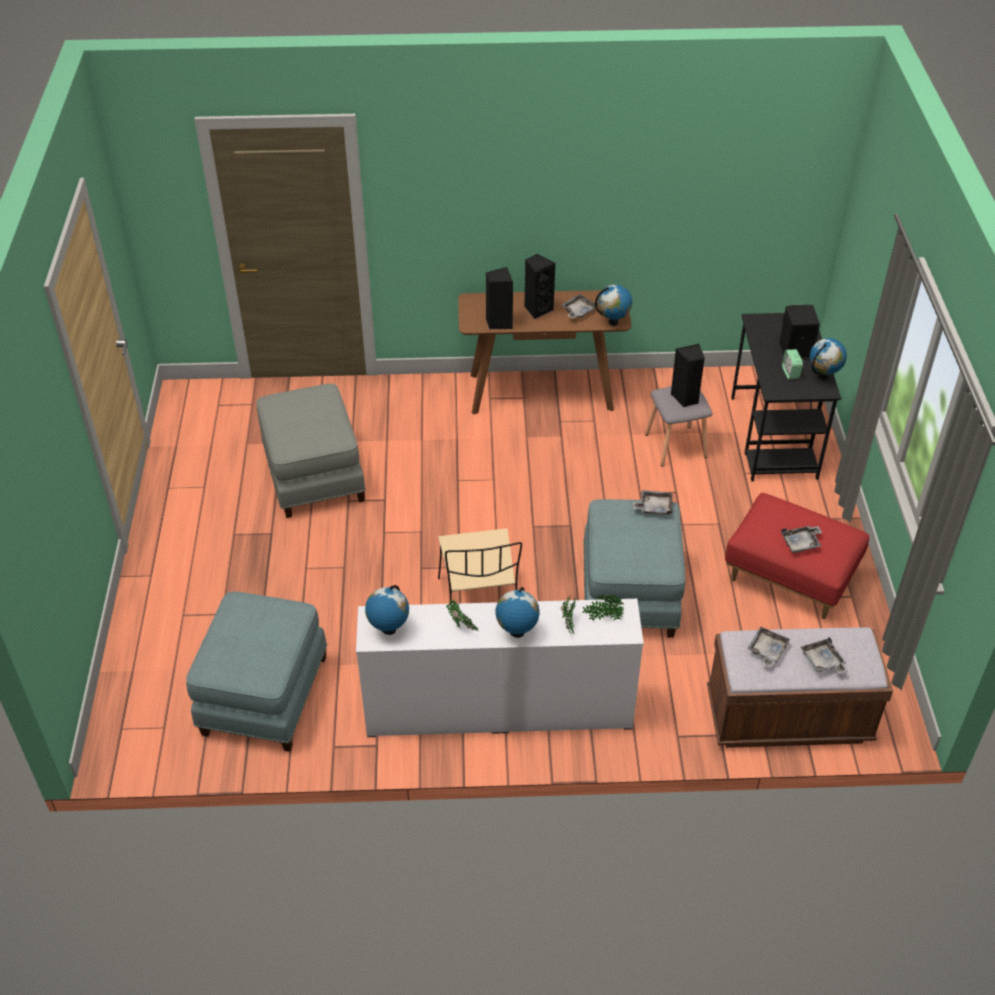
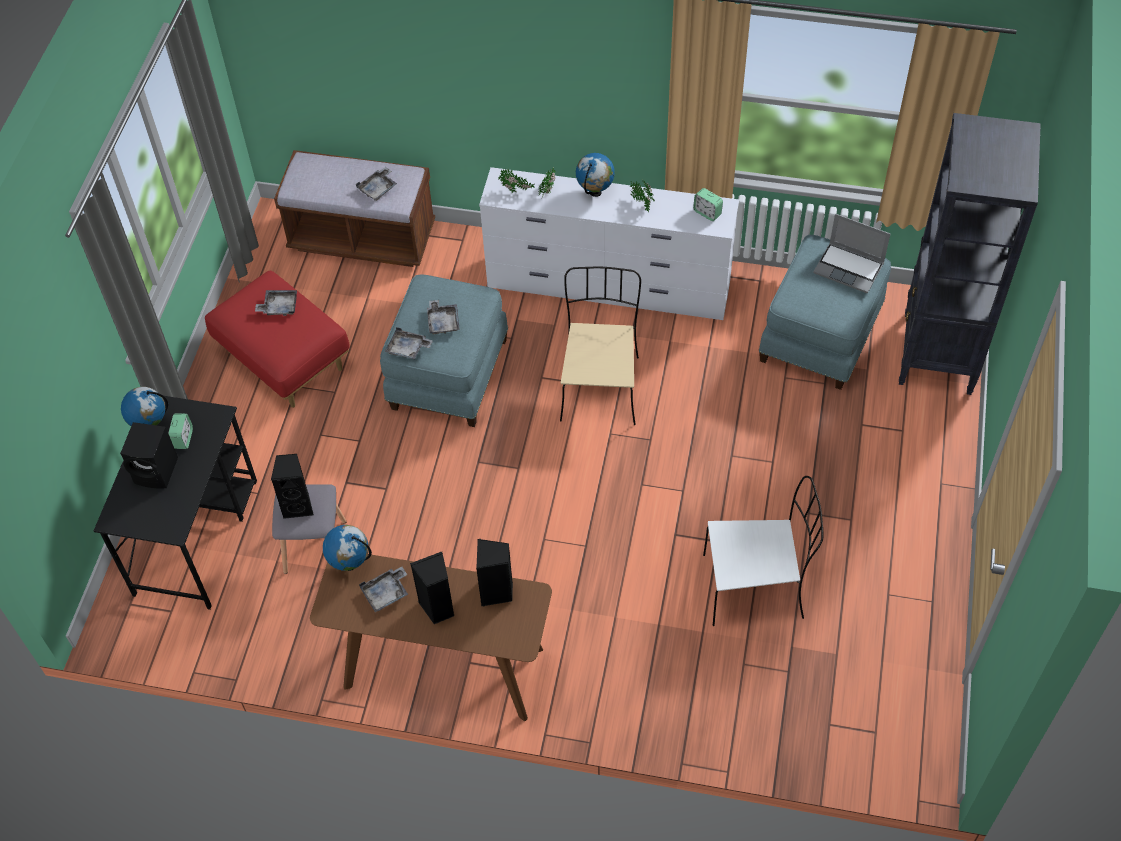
camera: 165 degrees left, 10 degrees up
(141, 696) = (937, 354): none -> black bookcase
(231, 654) = (849, 268): none -> laptop
(313, 475) = (756, 586): grey ottoman -> white chair
(388, 629) = (707, 213): globe -> alarm clock
(823, 662) = (337, 173): grey tray -> grey tray (443, 322)

